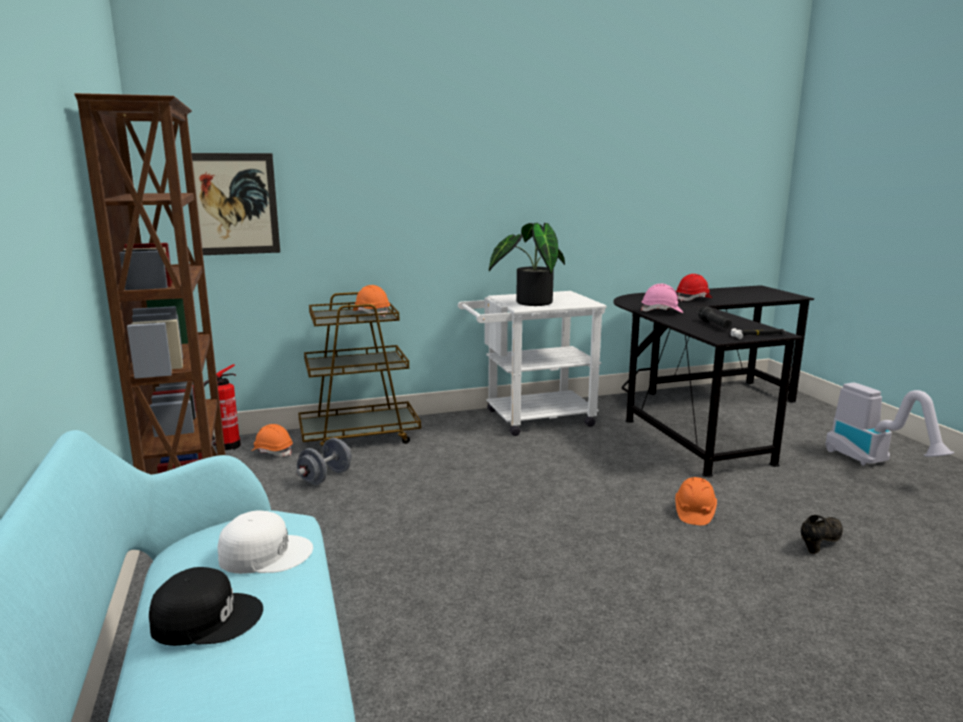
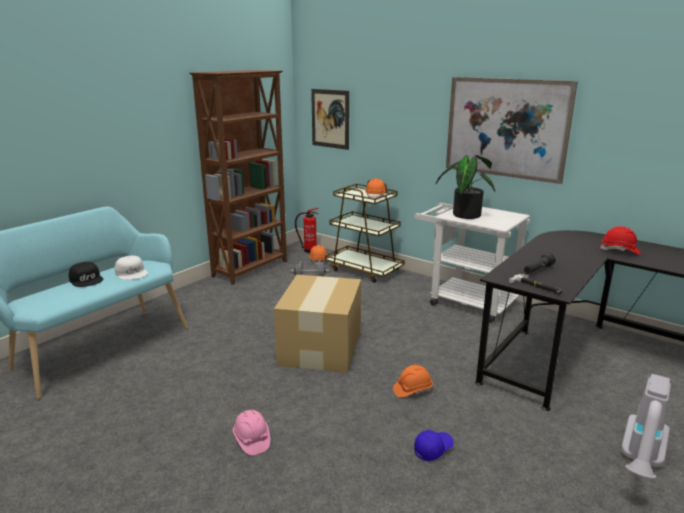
camera: 55 degrees right, 5 degrees up
(530, 190) = (505, 128): none -> picture
(534, 532) = (321, 346): none -> cardboard box
(661, 311) = (546, 249): pink hard hat -> pink hard hat (251, 440)
(820, 543) = (433, 449): black shoe -> blue cap

